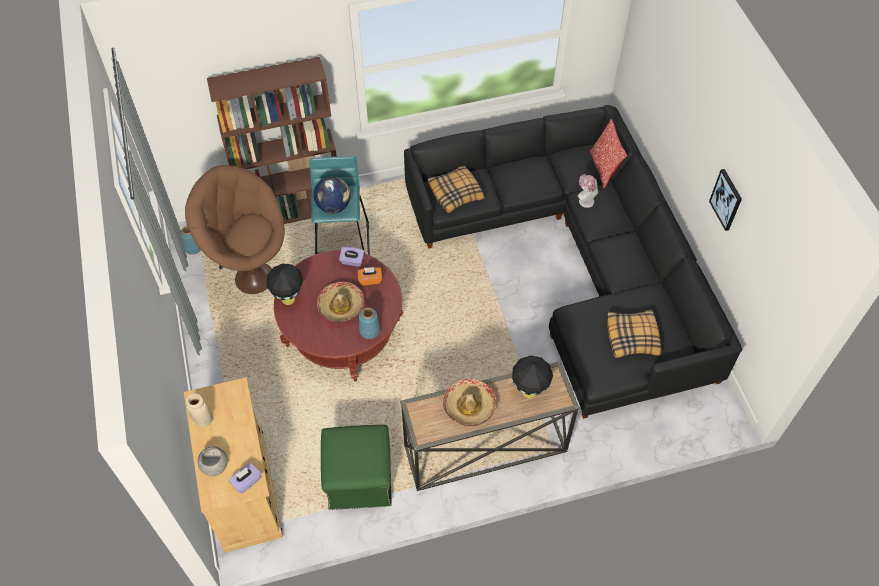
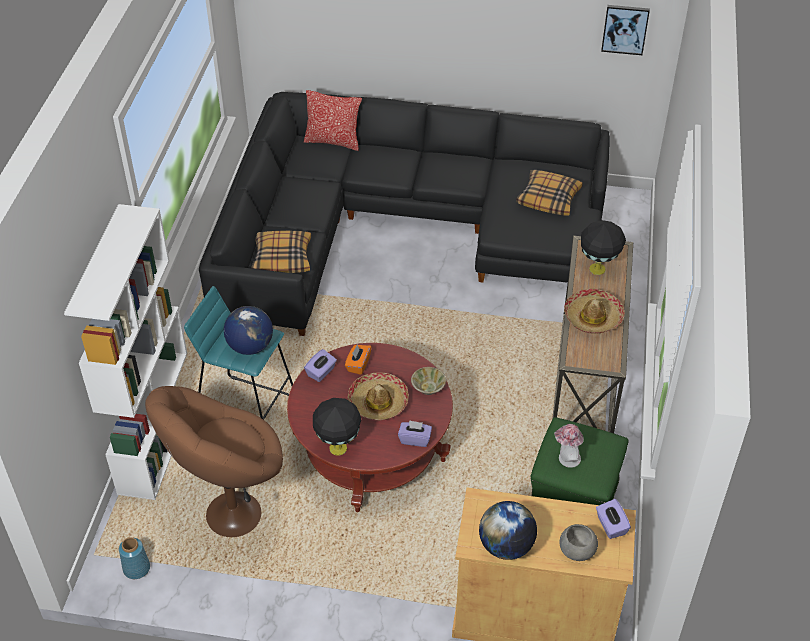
camera: 65 degrees left, 10 degrees down
(203, 419) = (506, 546): beige vase -> globe
(294, 211) = (156, 441): brown bookcase -> white bookcase
(317, 341) = (415, 439): none -> purple tissue box
(370, 330) = (428, 387): blue vase -> beige bowl
(585, 200) = (364, 168): hat -> hat (566, 459)
(726, 199) = (504, 28): picture -> picture (625, 29)

